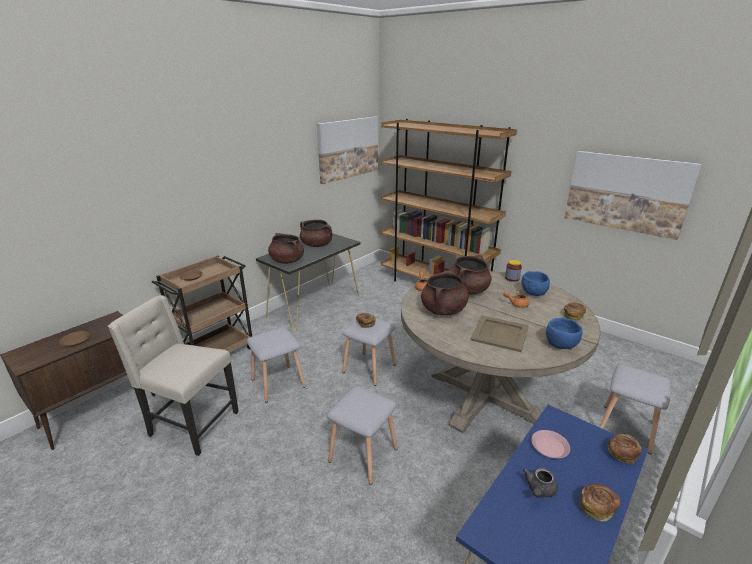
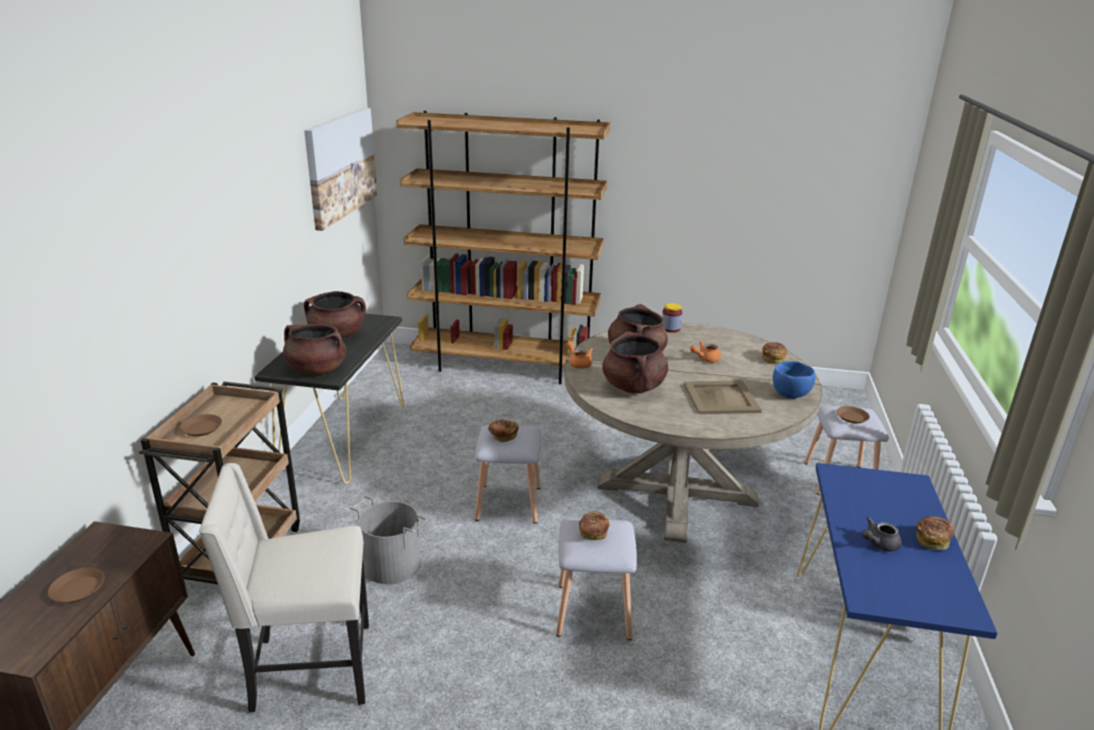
camera: 30 degrees left, 0 degrees up
(278, 382) = (392, 564): grey stool -> grey bucket
(532, 293) = (709, 342): blue bowl -> none
(539, 490) = (878, 544): grey teapot -> grey teapot turned 60 degrees clockwise
(549, 447) = (853, 502): pink plate -> none
(621, 454) = (913, 487): bread -> bread (593, 533)
(626, 193) = (759, 197): picture -> none
(640, 380) = (852, 417): none -> brown plate

